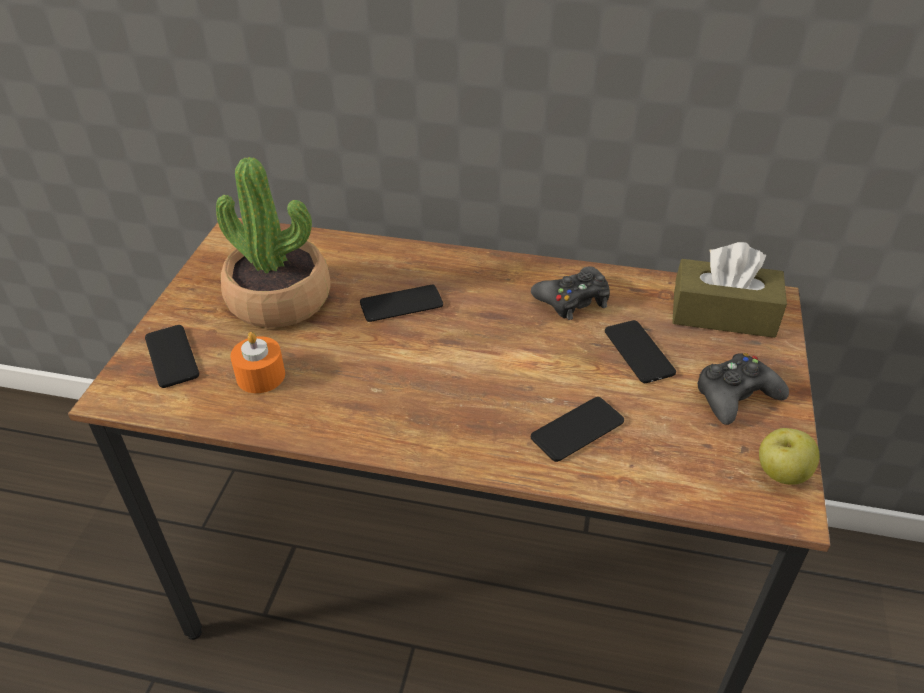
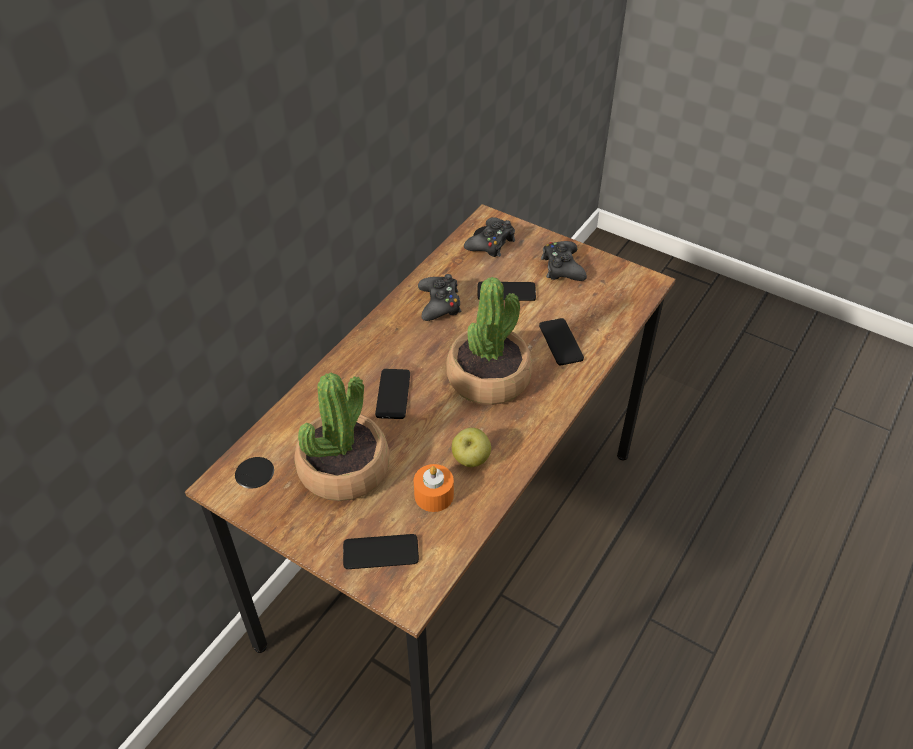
camera: 70 degrees left, 5 degrees up
(468, 375) = (488, 378): none -> potted plant
(723, 314) = (491, 243): brown tissue box -> black game controller
(781, 474) = (626, 275): apple -> apple (471, 459)

